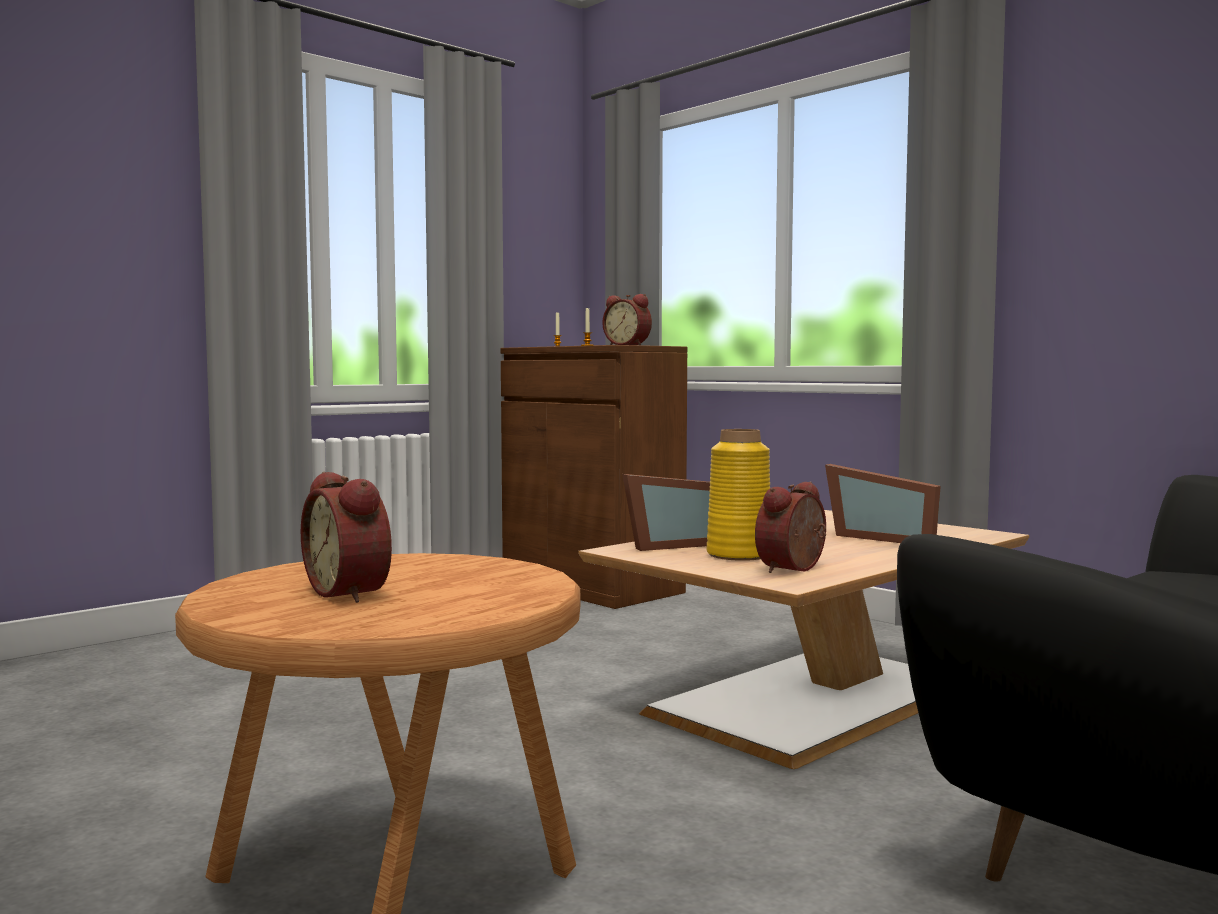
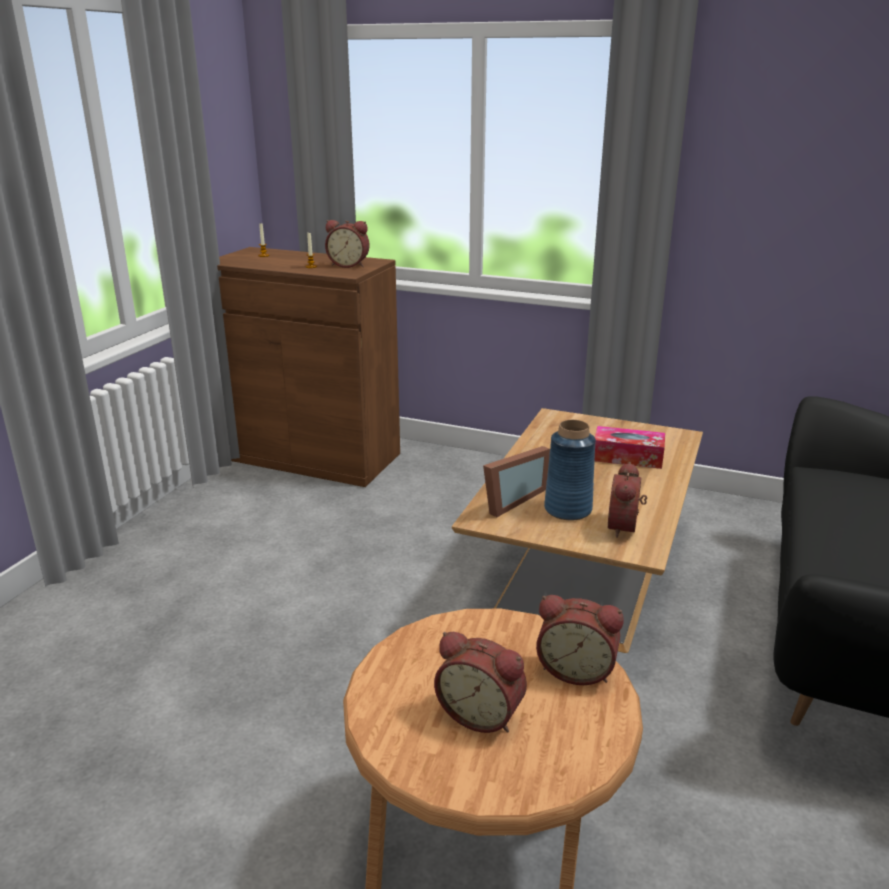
camera: 25 degrees left, 20 degrees up
(514, 588) = (576, 669): none -> alarm clock
(739, 555) = (568, 509): yellow vase -> blue vase
(883, 538) = (627, 457): picture frame -> tissue box

